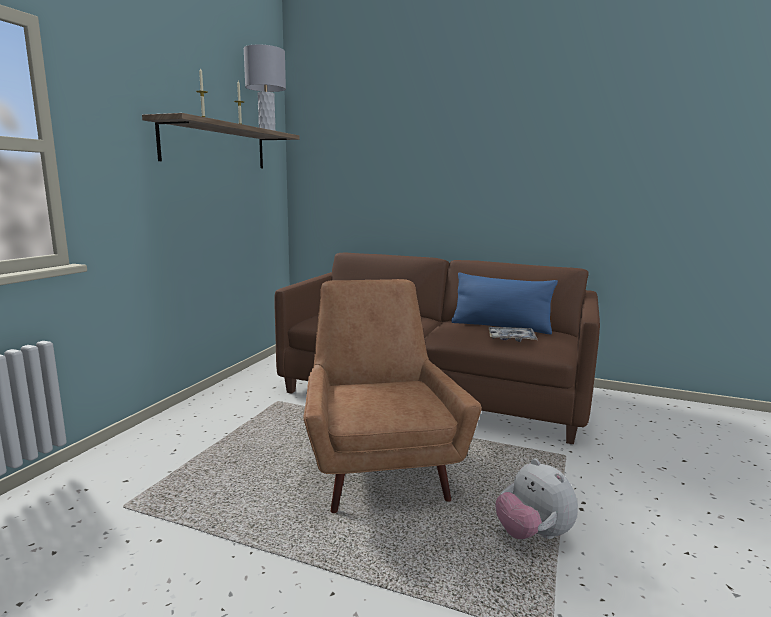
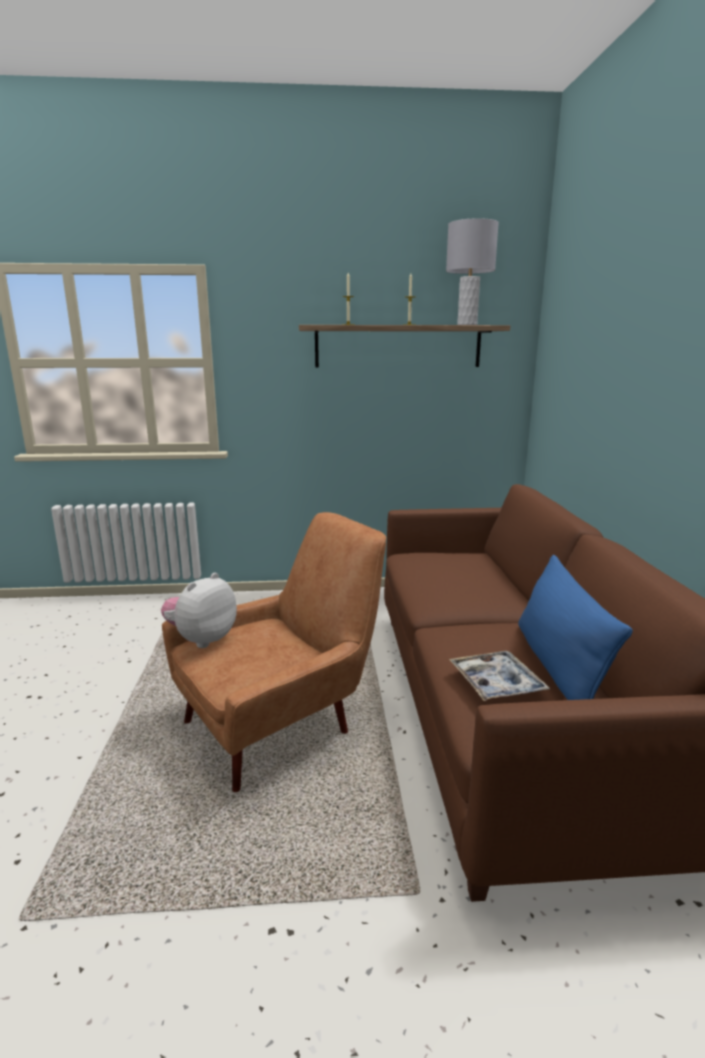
camera: 65 degrees right, 5 degrees up
(533, 535) = (193, 880): plush toy -> plush toy (202, 639)

